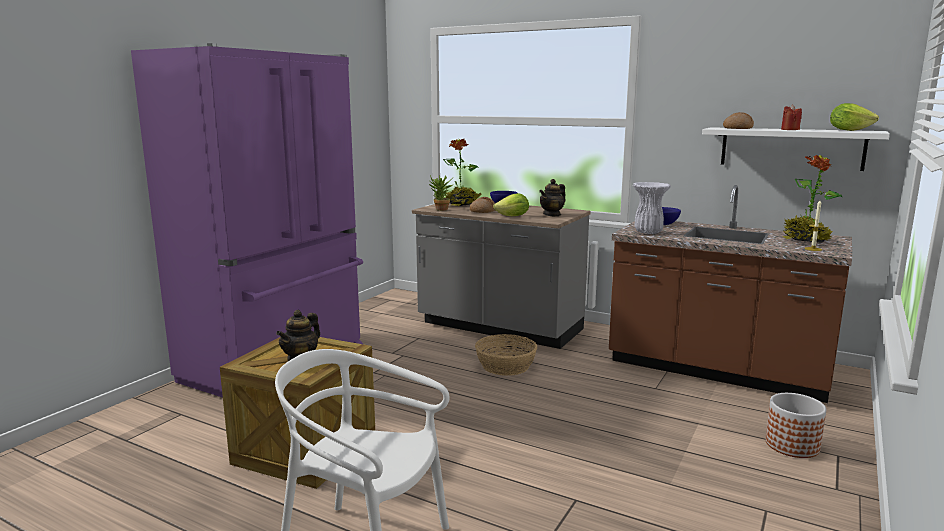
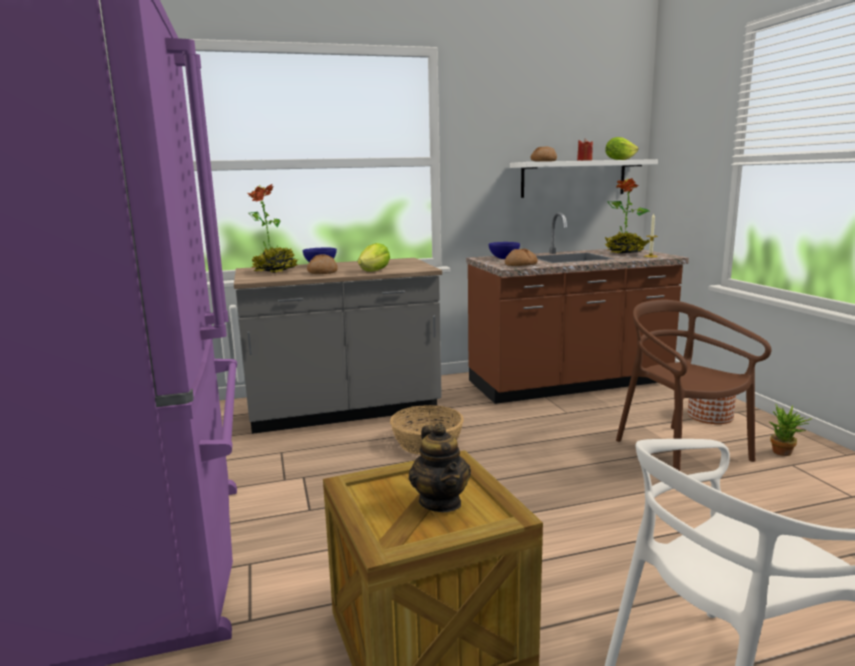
camera: 45 degrees left, 0 degrees up
(440, 210) = (271, 278): potted plant -> potted plant (785, 454)
(552, 214) = (401, 264): teapot -> none
(647, 232) = (521, 265): white vase -> bread
(679, 453) = (680, 452): none -> brown chair

